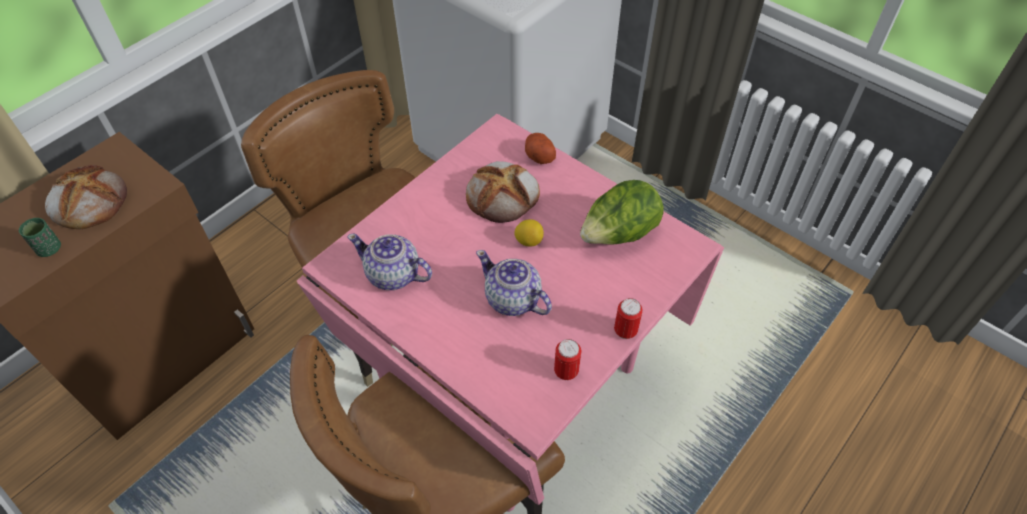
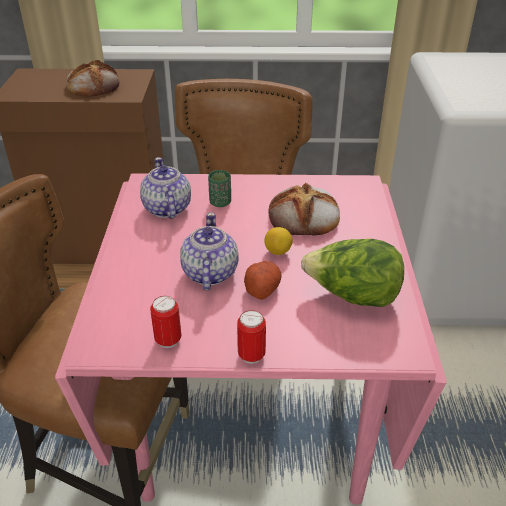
camera: 50 degrees right, 15 degrees down
(49, 249) = (48, 93): green cup -> green cup (220, 202)
(539, 156) = (369, 213): potato -> potato (262, 288)

